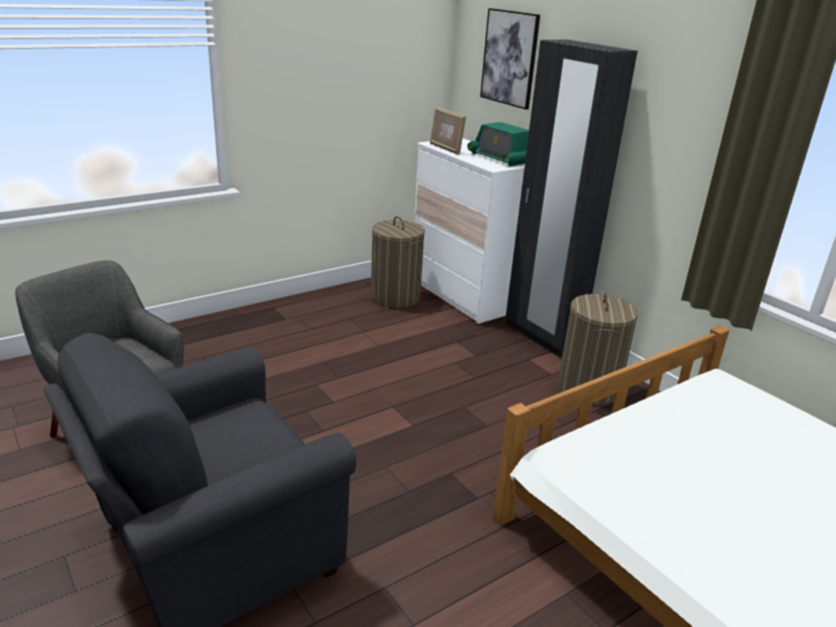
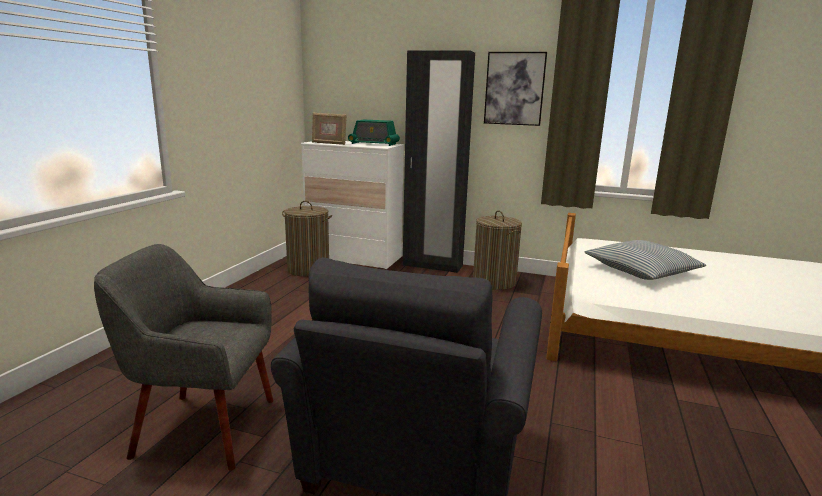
camera: 35 degrees left, 10 degrees down
(510, 58) = (361, 73): picture -> picture (514, 88)
(698, 457) = (641, 270): none -> pillow

